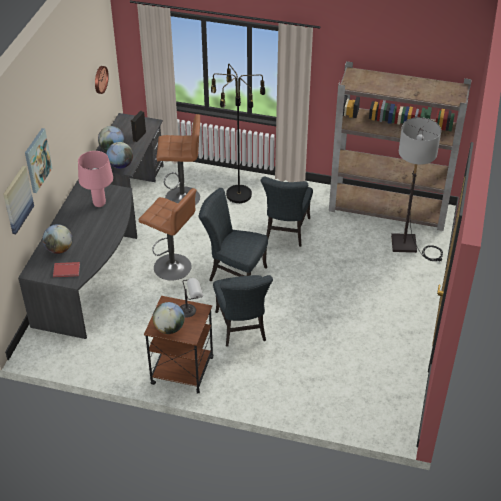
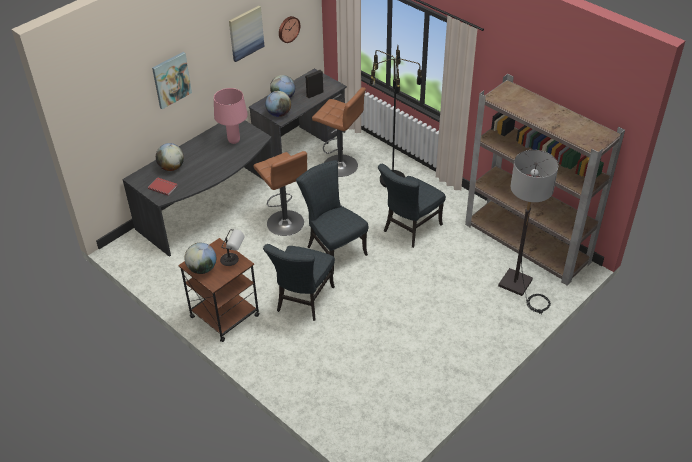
camera: 30 degrees right, 0 degrees up
(17, 199) = (134, 108): picture -> picture (246, 33)

